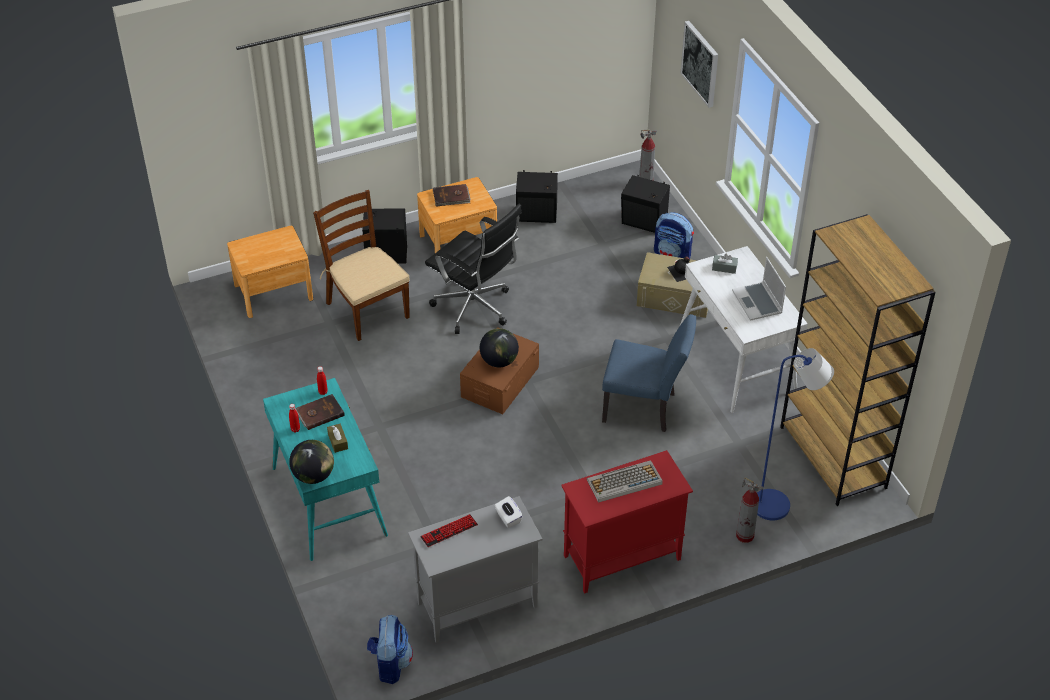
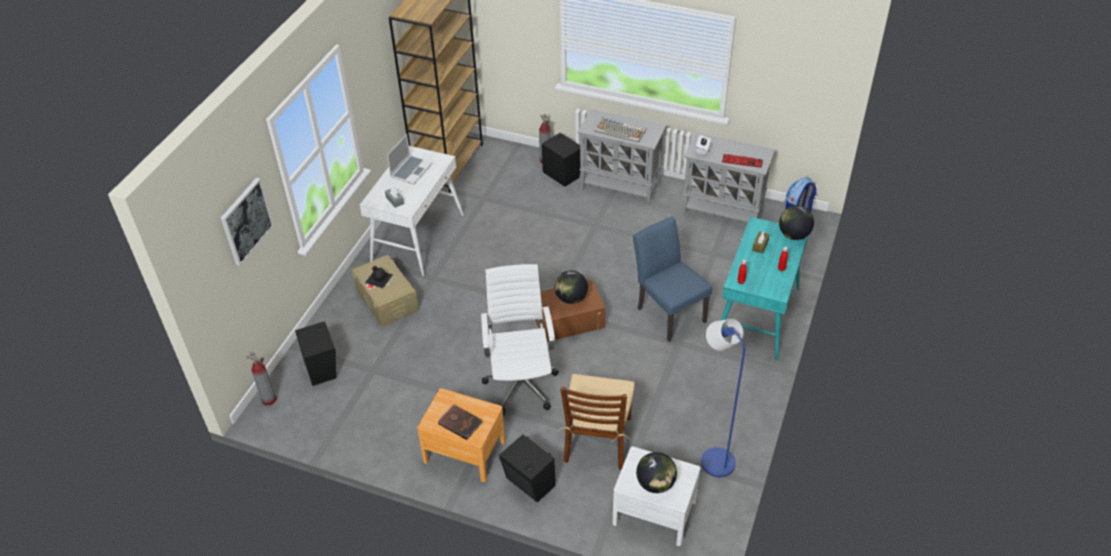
camera: 135 degrees left, 0 degrees up
(265, 246) = (655, 484): none -> globe
(273, 292) = (654, 512): brown nightstand -> white nightstand
(319, 413) = (756, 269): brown book -> none
(475, 309) = (521, 383): black office chair -> white office chair
(537, 215) = (379, 431): black speaker -> black speaker (561, 173)
(621, 558) = (621, 188): red cabinet -> grey cabinet
(645, 409) = (505, 247): blue chair -> blue chair (668, 312)
(673, 255) = (343, 328): backpack -> none
(778, 506) = (510, 161): blue floor lamp -> blue floor lamp (713, 458)

